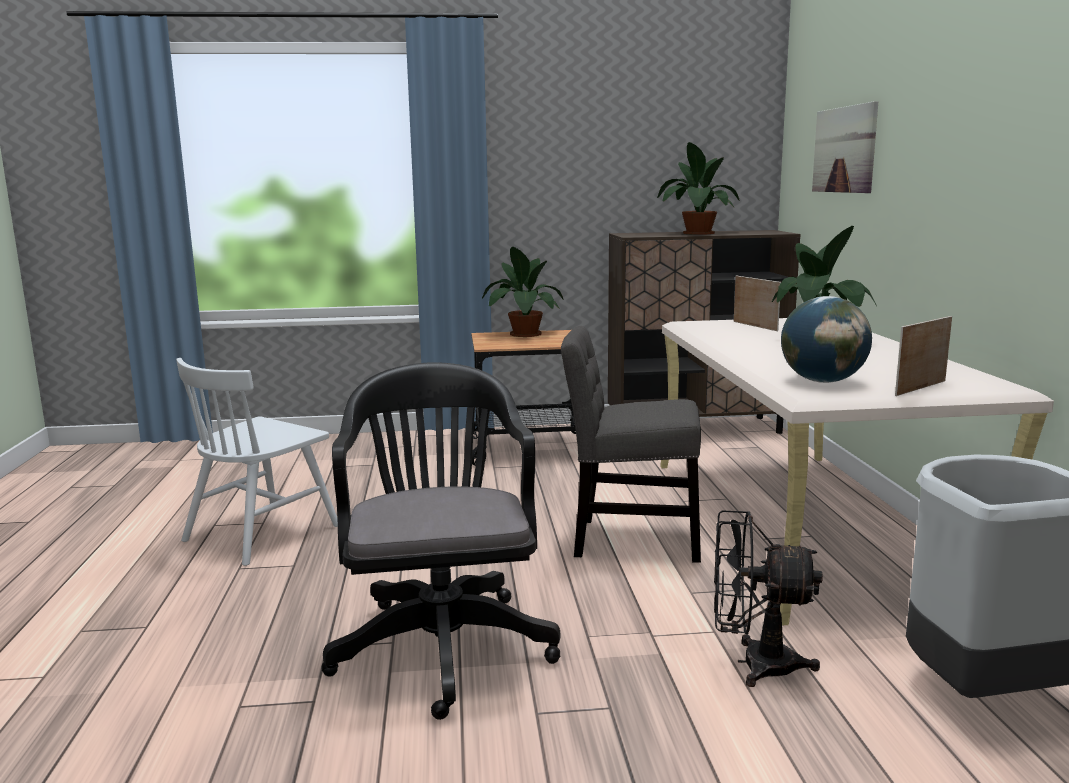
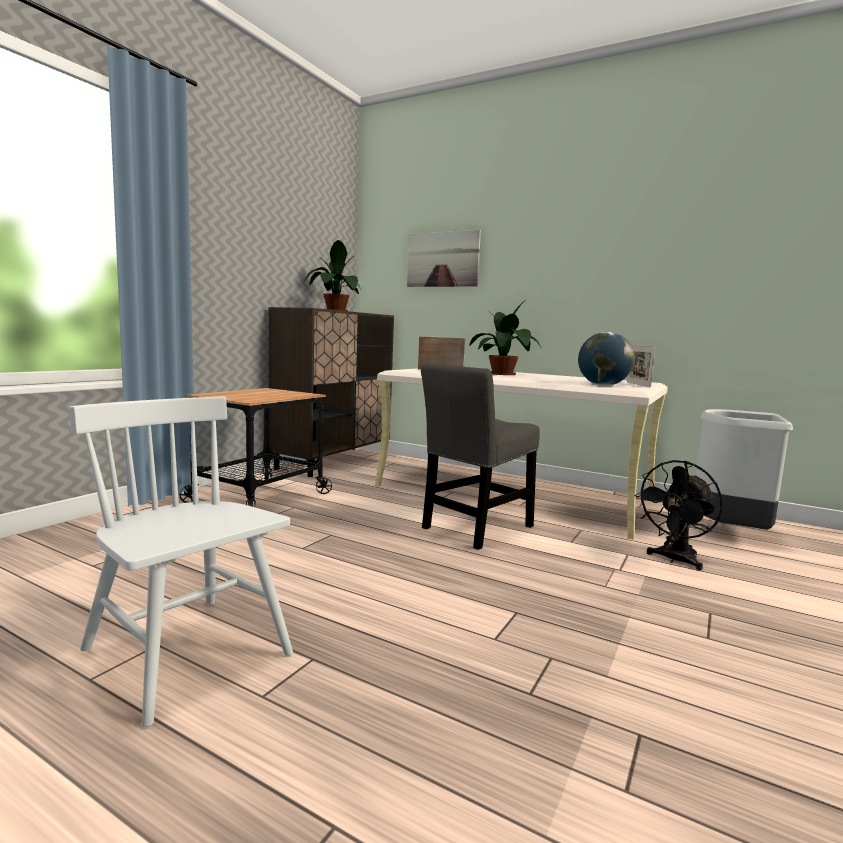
camera: 55 degrees left, 5 degrees down
(262, 533) = (187, 653): white chair -> white chair turned 150 degrees clockwise
(442, 642) = (571, 636): black office chair -> none
(523, 334) = (240, 392): potted plant -> none

